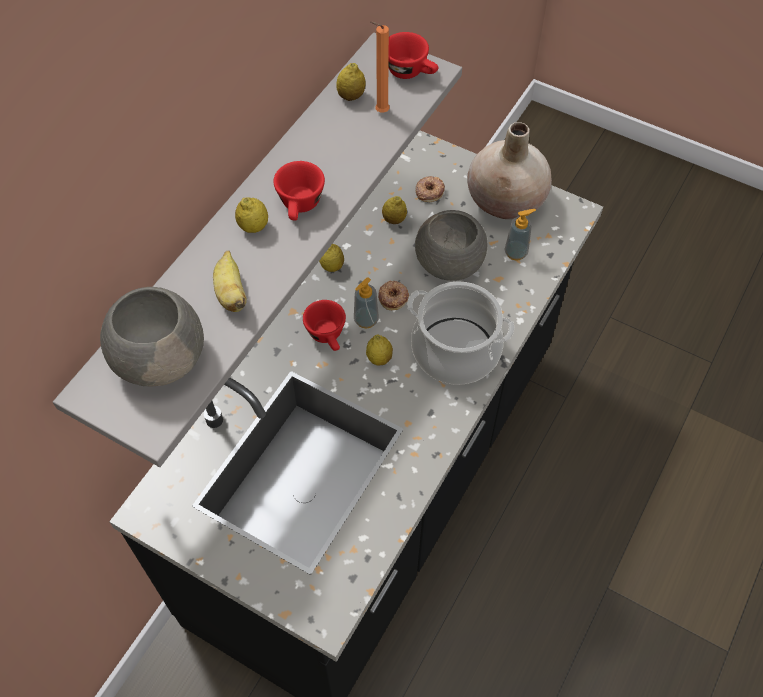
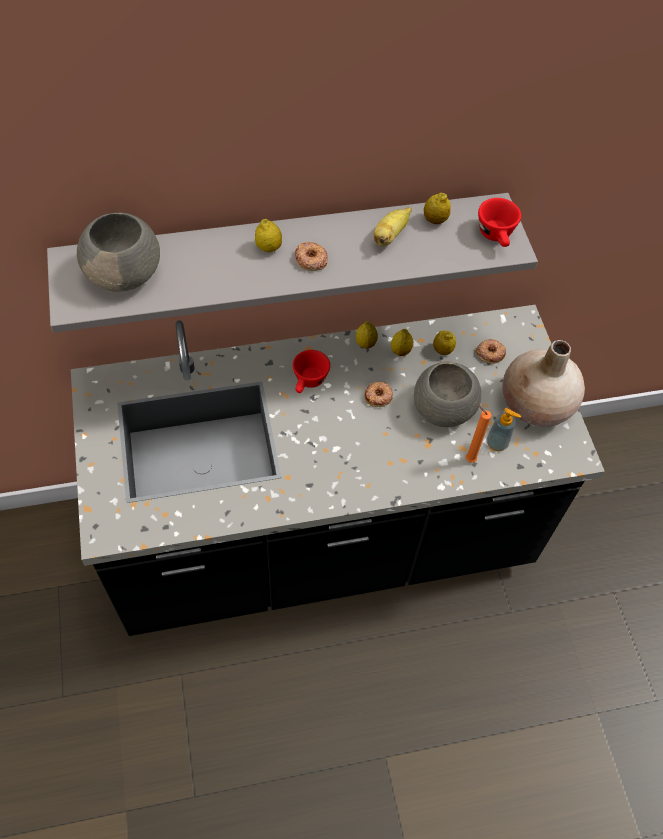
camera: 45 degrees right, 0 degrees up
(231, 293) = (205, 273): banana -> banana (390, 236)
(300, 207) = (311, 259): red cup -> donut
(366, 320) = (344, 394): soap dispenser -> none
(379, 358) = (321, 424): lemon -> lemon (400, 351)
(380, 112) = (439, 245): orange candle -> orange candle (468, 459)
(456, 350) = (374, 464): cooking pot -> none

